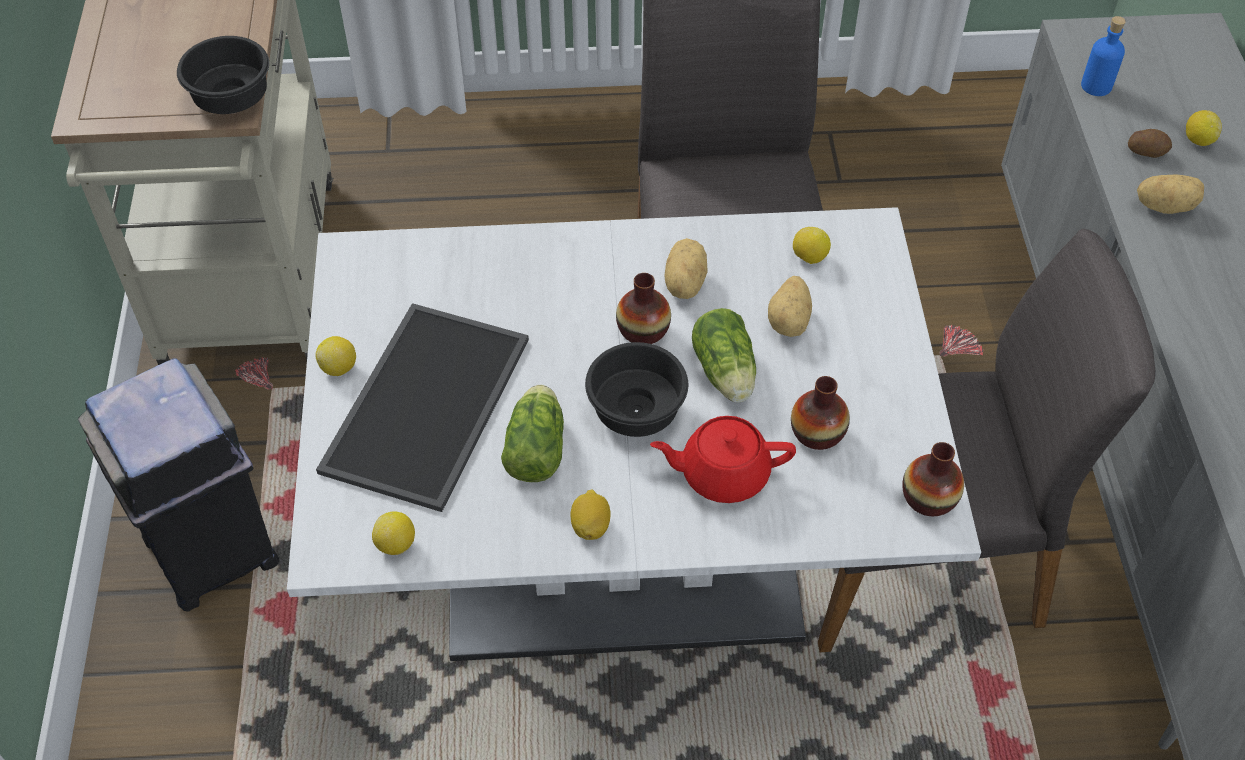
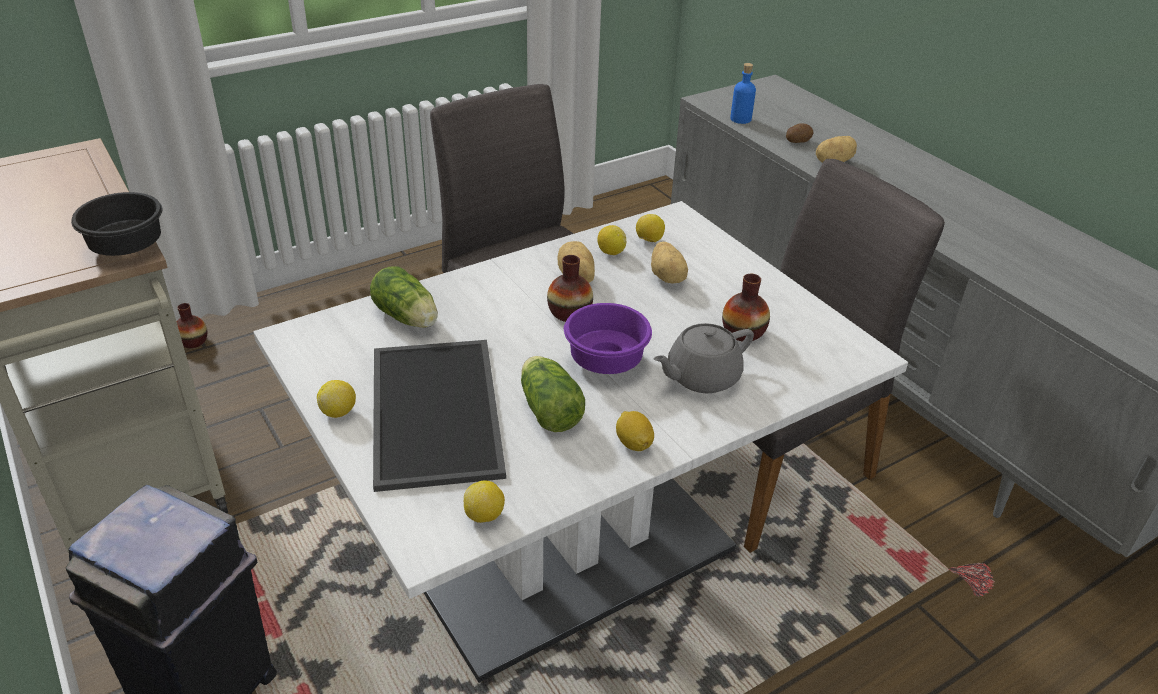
camera: 30 degrees left, 15 degrees down
(636, 413) = (607, 363): black bowl -> purple bowl
(722, 473) = (701, 377): red teapot -> grey teapot
(725, 374) = (651, 319): lettuce -> lettuce (408, 318)
(928, 498) = (848, 343): vase -> vase (193, 341)
(1198, 140) = (820, 129): lemon -> lemon (611, 252)

